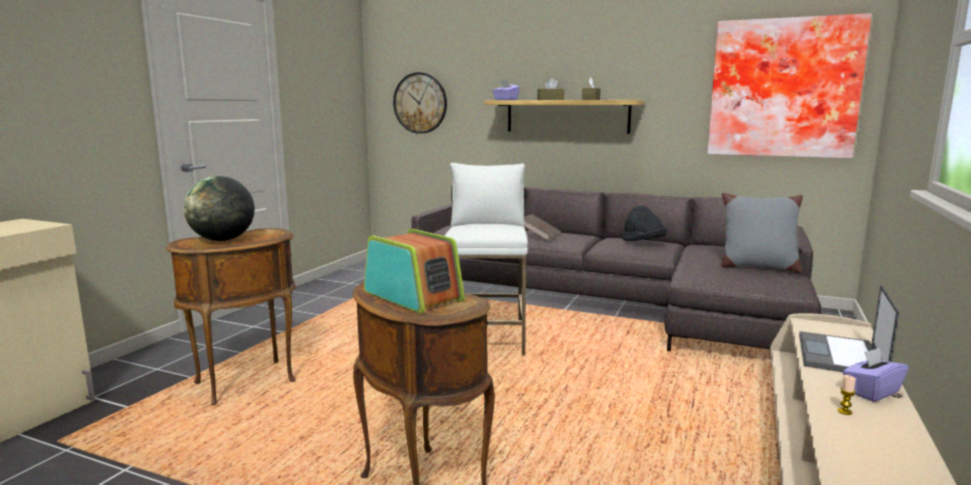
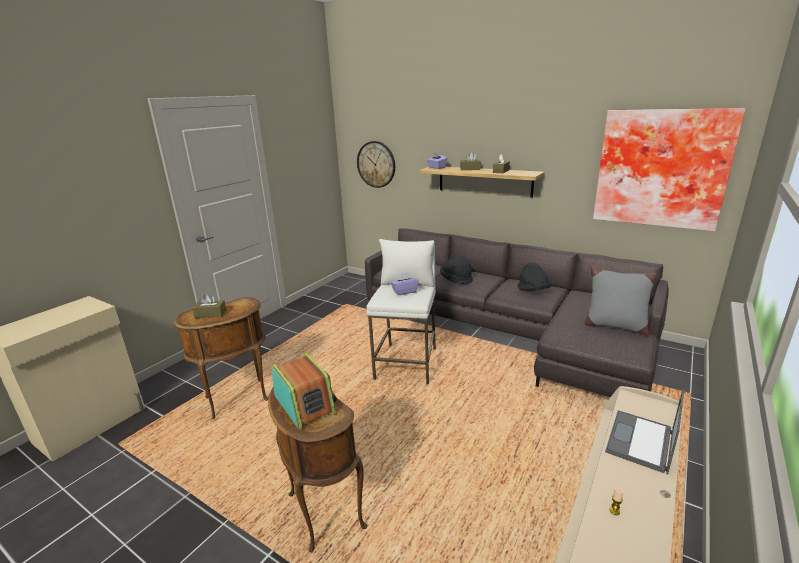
camera: 10 degrees right, 10 degrees up
(223, 240) = (210, 314): globe -> brown tissue box
(539, 236) = (456, 279): brown book -> black hat
(871, 391) = (646, 489): purple tissue box -> purple tissue box (404, 291)

